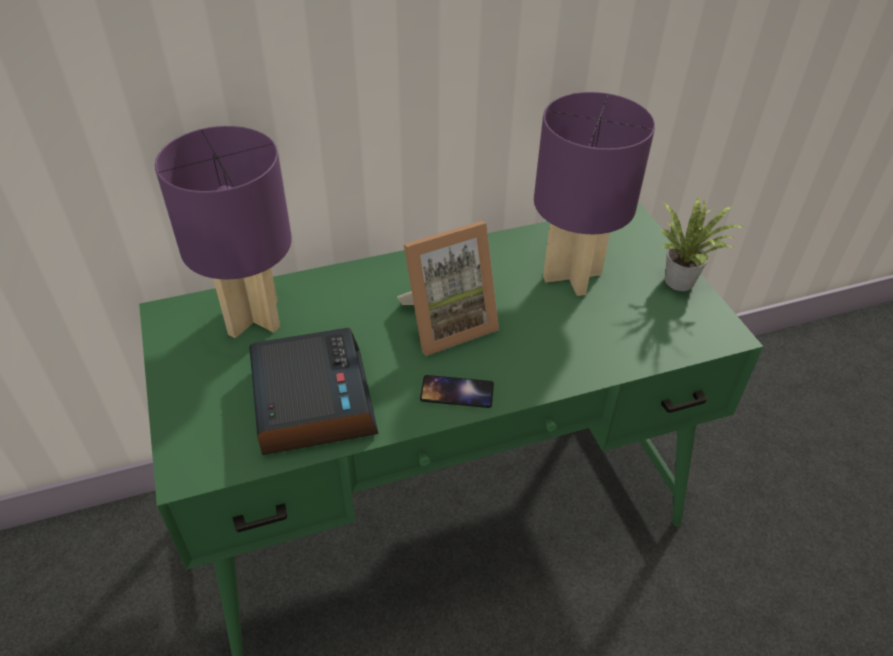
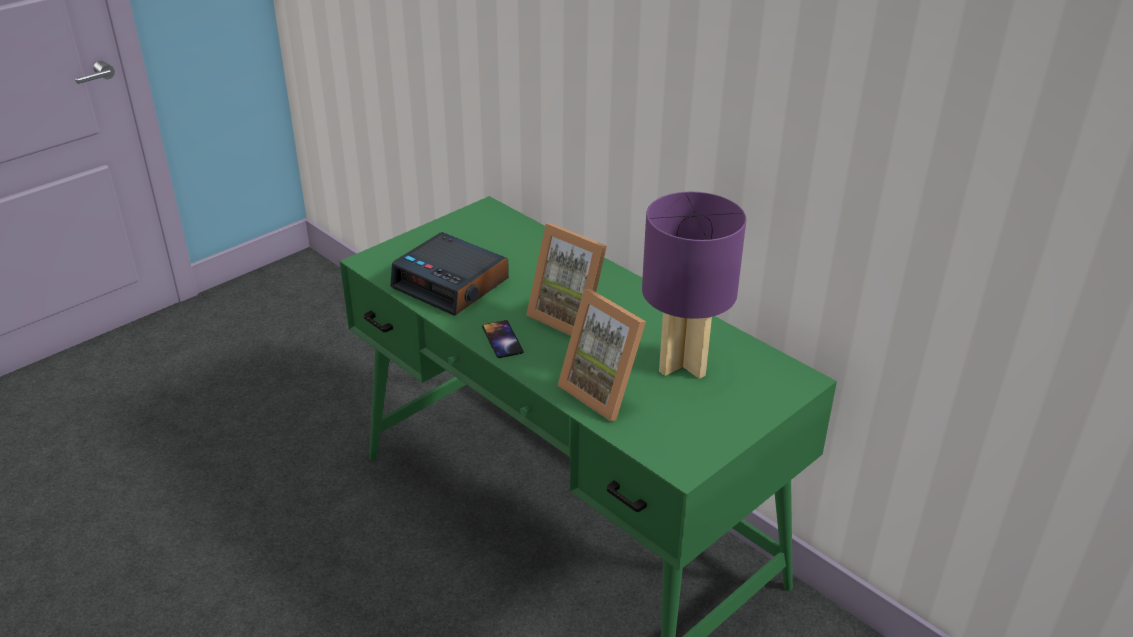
camera: 65 degrees right, 10 degrees down
(254, 318) = (509, 239): purple table lamp -> none
(311, 400) = (452, 284): alarm clock -> alarm clock turned 75 degrees clockwise
(591, 343) = (605, 391): none -> picture frame
(683, 281) = (737, 428): potted plant -> none

